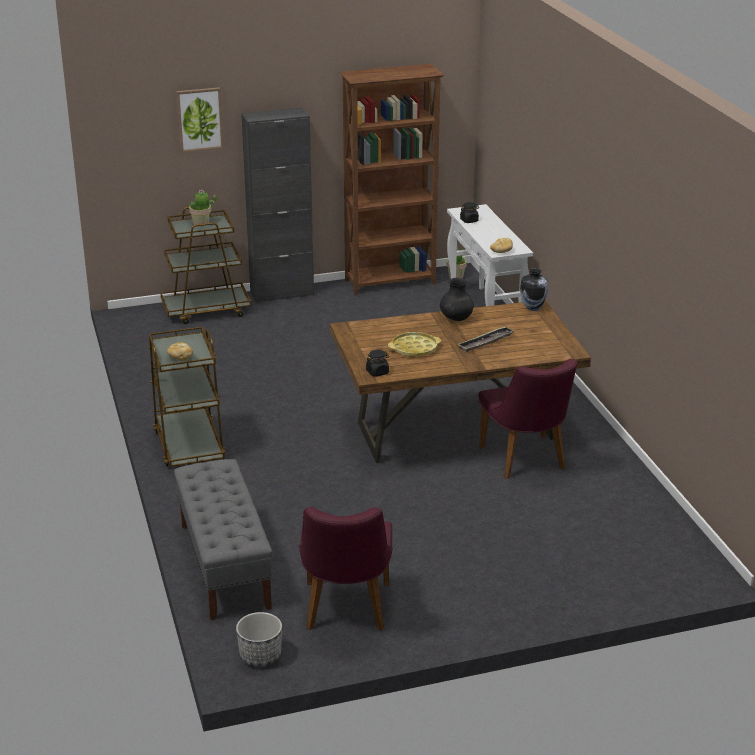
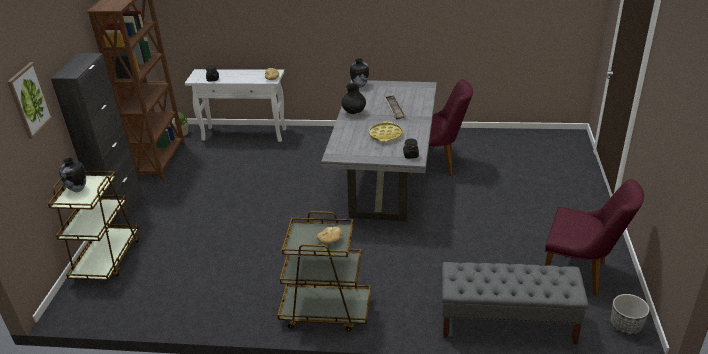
camera: 65 degrees left, 5 degrees up
(201, 223) = (78, 189): potted plant -> vase
(453, 432) = (386, 181): brown dining table -> grey dining table

